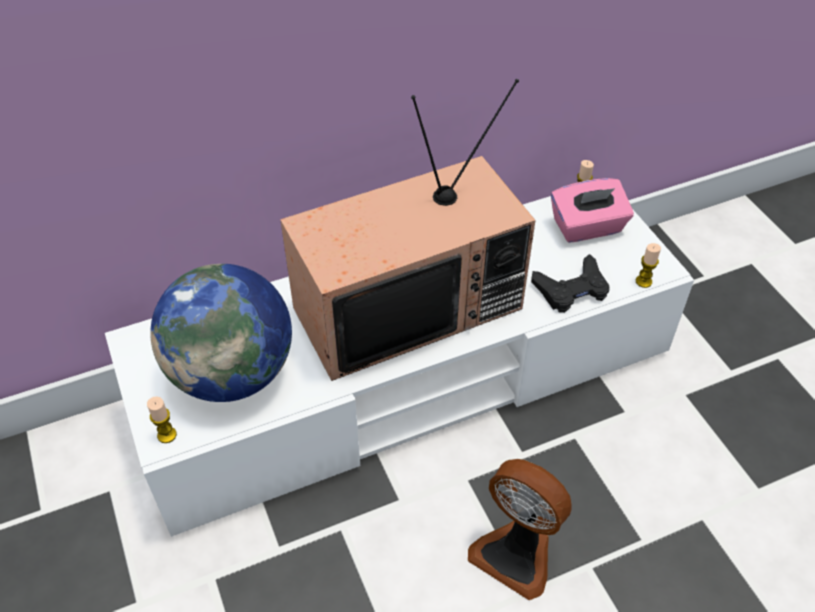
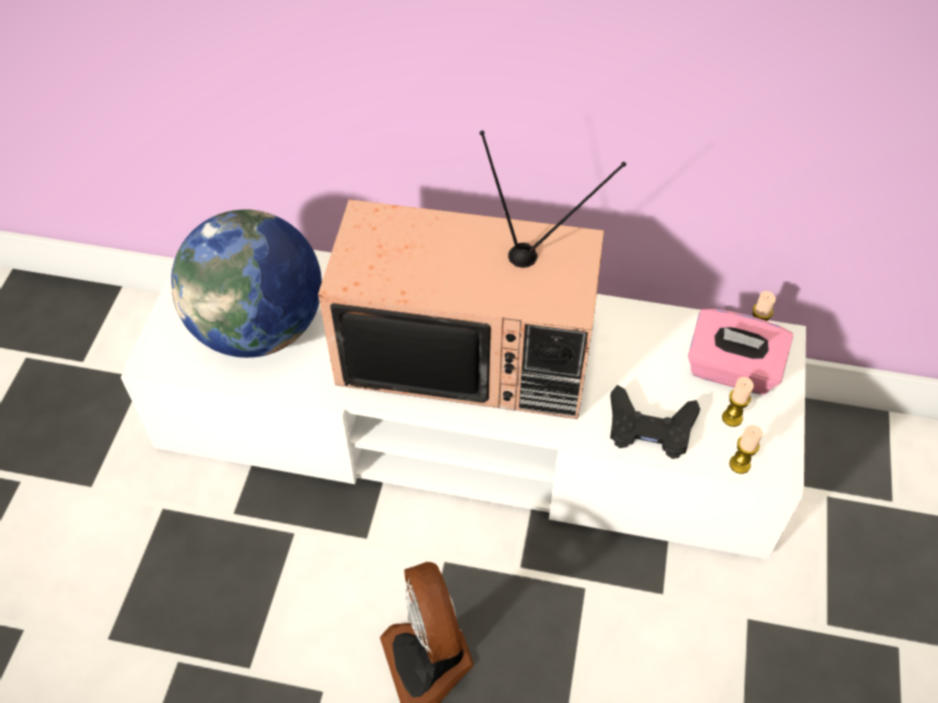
camera: 35 degrees right, 5 degrees up
(167, 435) = (163, 353): candle -> candle (732, 418)

